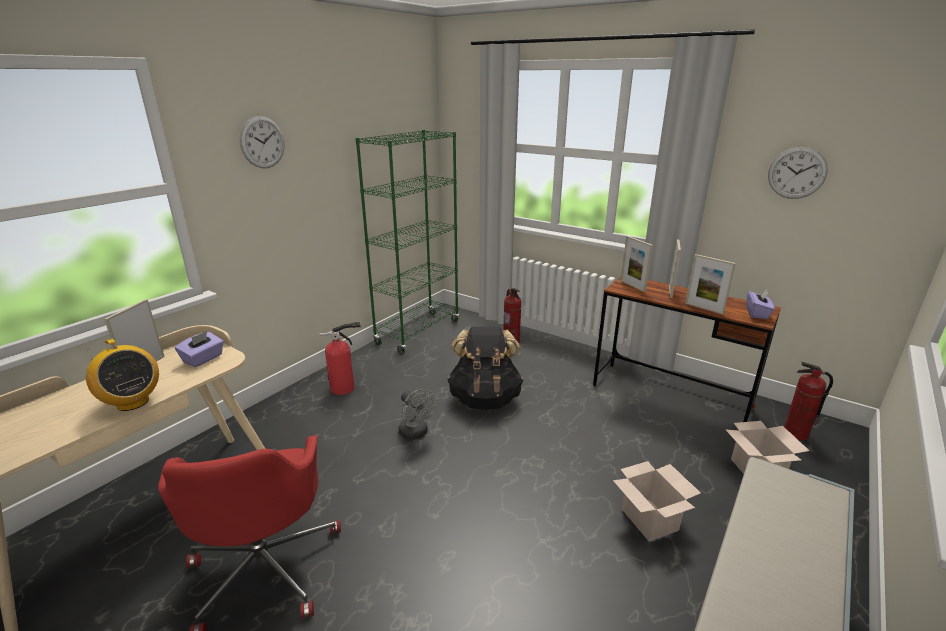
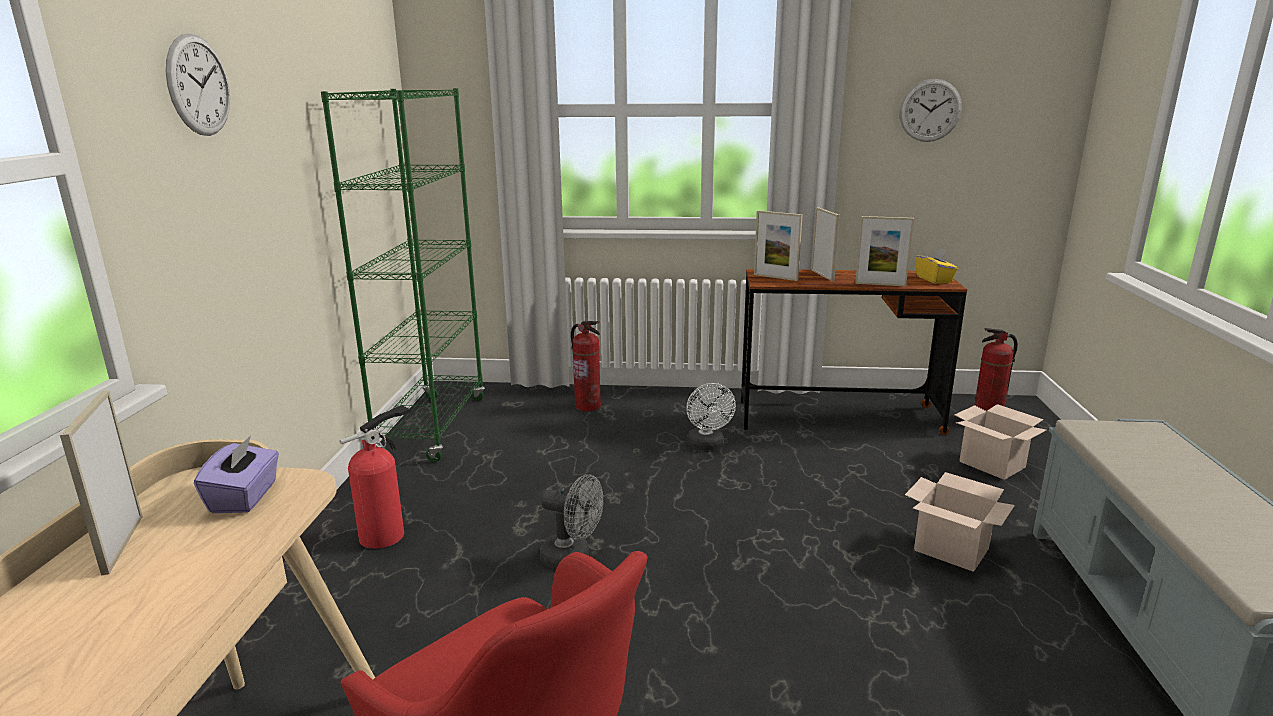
camera: 30 degrees left, 5 degrees down
(132, 402) = (187, 601): radio -> none
(485, 398) = (625, 483): black backpack -> none
(557, 389) = (707, 446): none -> white fan
(757, 313) = (934, 279): purple tissue box -> yellow tissue box

